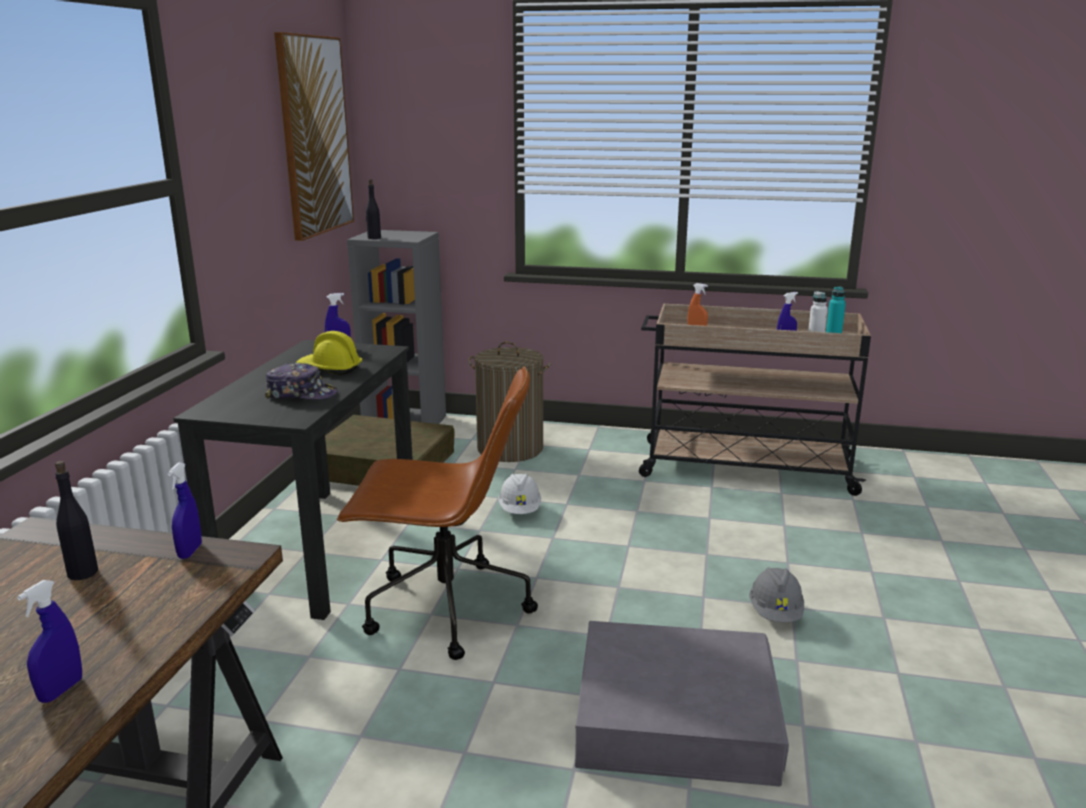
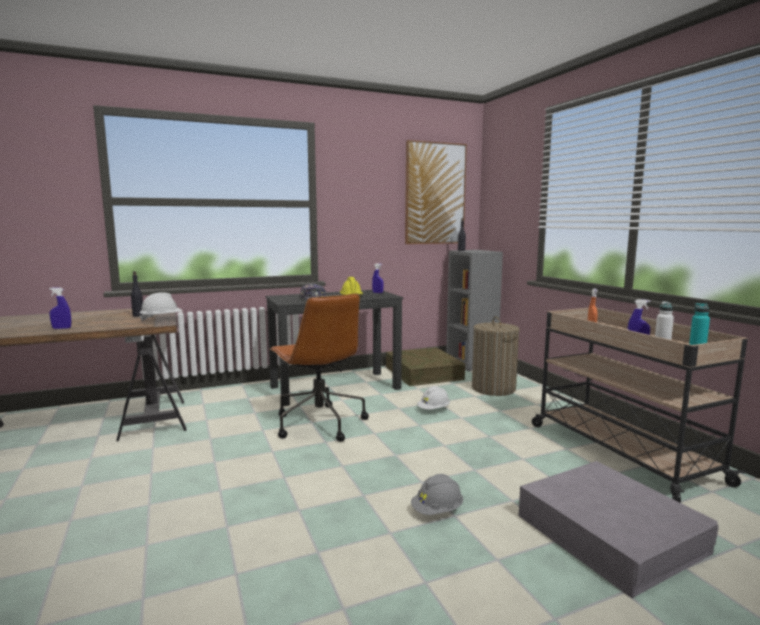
camera: 55 degrees right, 10 degrees down
(190, 551) = (162, 319): blue spray bottle -> white hard hat
(675, 715) = (288, 505): grey storage box -> grey storage box (609, 533)

